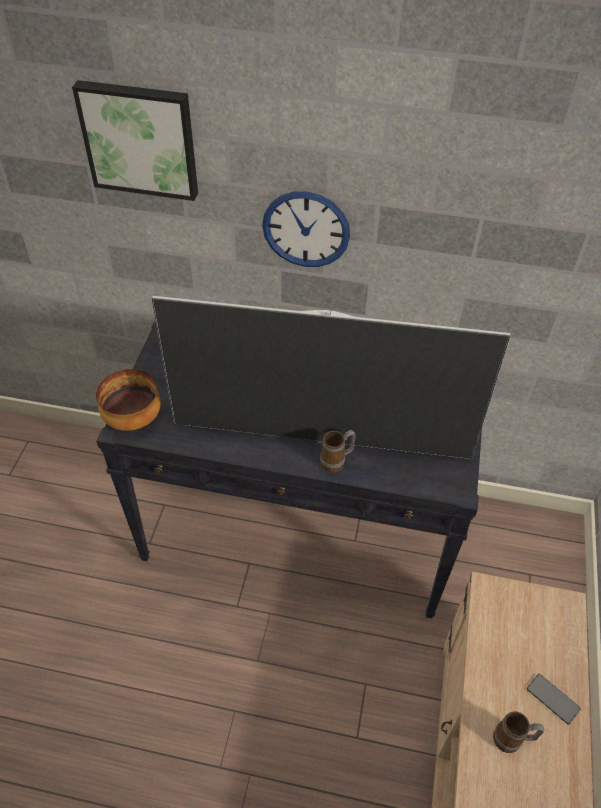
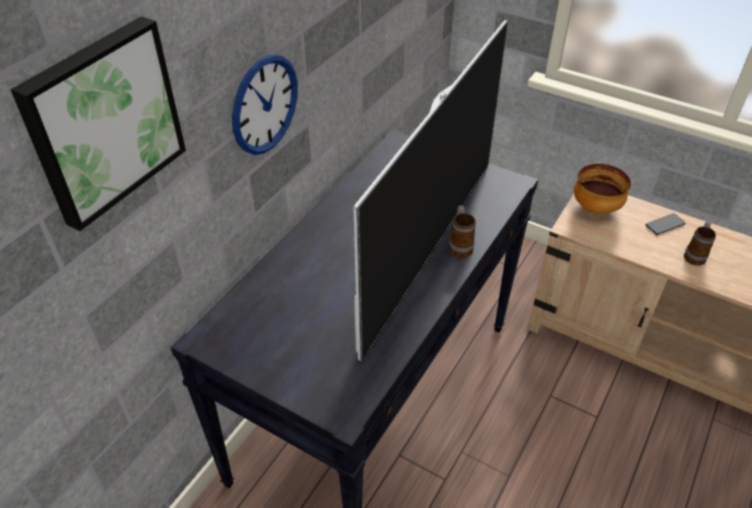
camera: 70 degrees left, 5 degrees down
(132, 420) = (334, 402): bowl -> bowl (596, 209)

